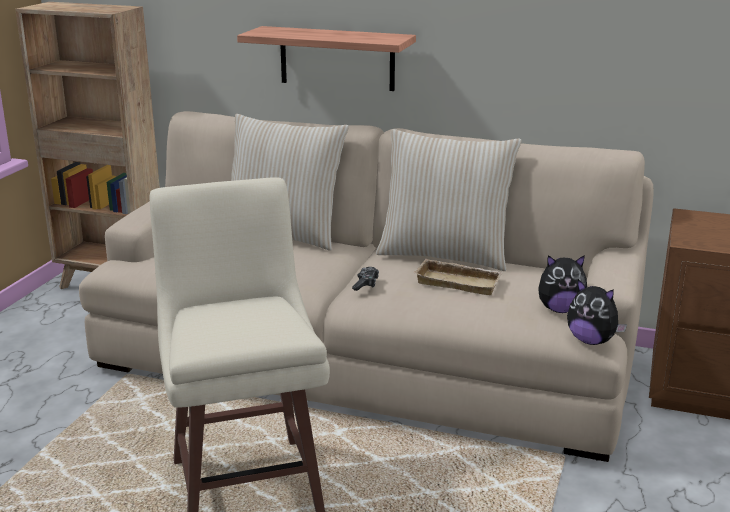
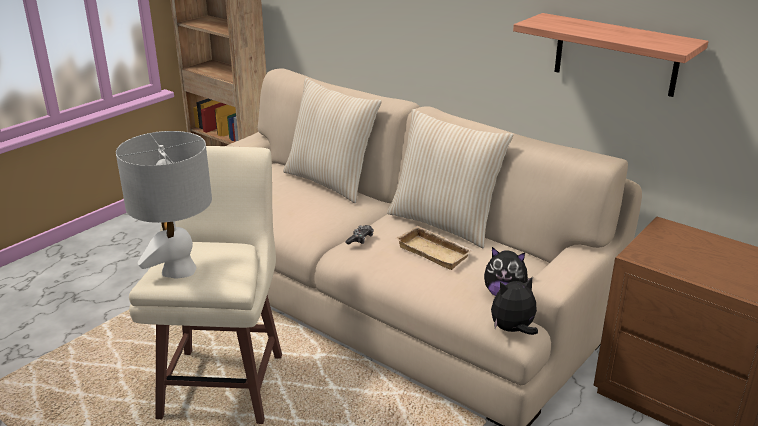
camera: 20 degrees right, 5 degrees up
(218, 333) = (179, 270): none -> grey table lamp
(337, 58) = (395, 38): shelf -> shelf (615, 55)
(591, 341) = (513, 330): plush toy -> plush toy turned 105 degrees clockwise

